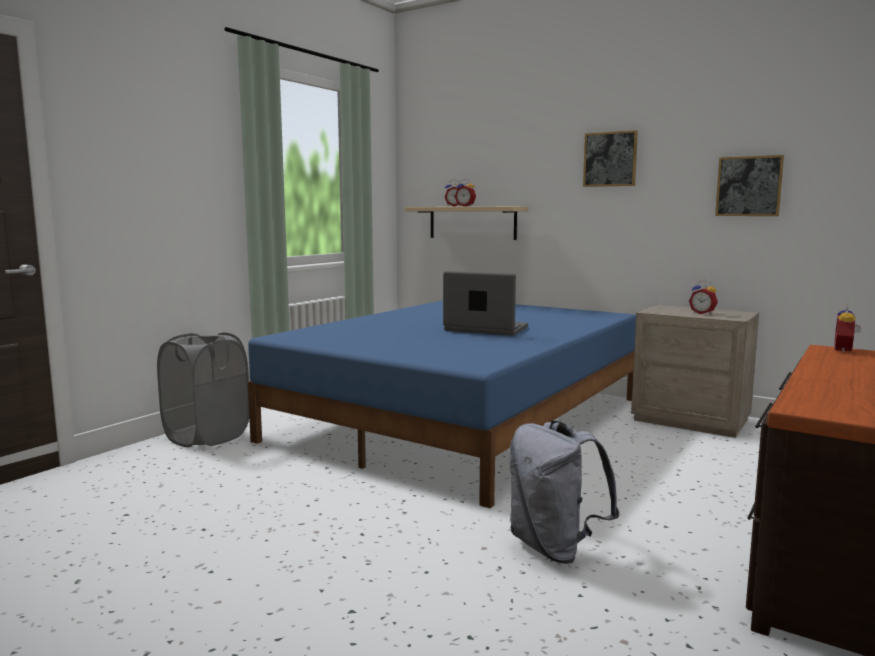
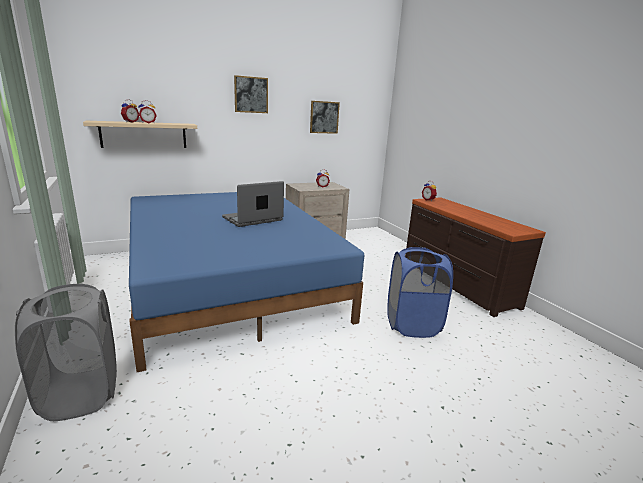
camera: 60 degrees left, 10 degrees up
(555, 548) = (412, 325): grey backpack -> blue laundry basket

